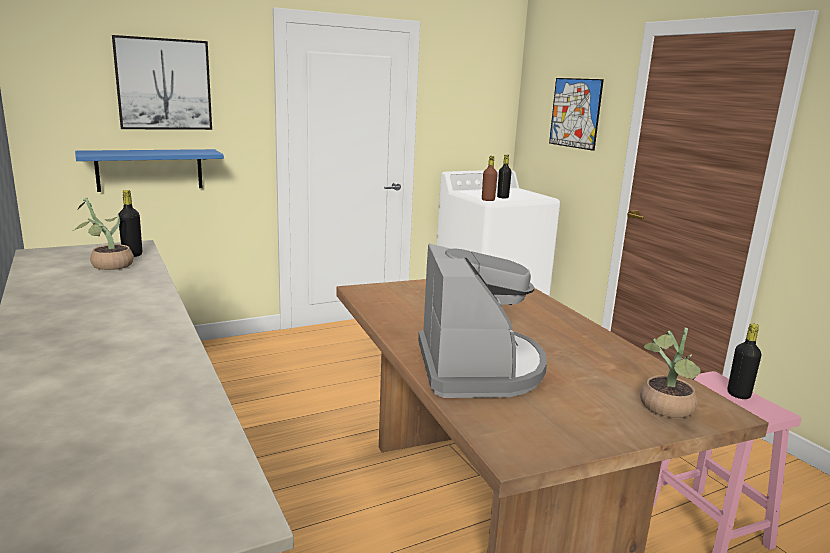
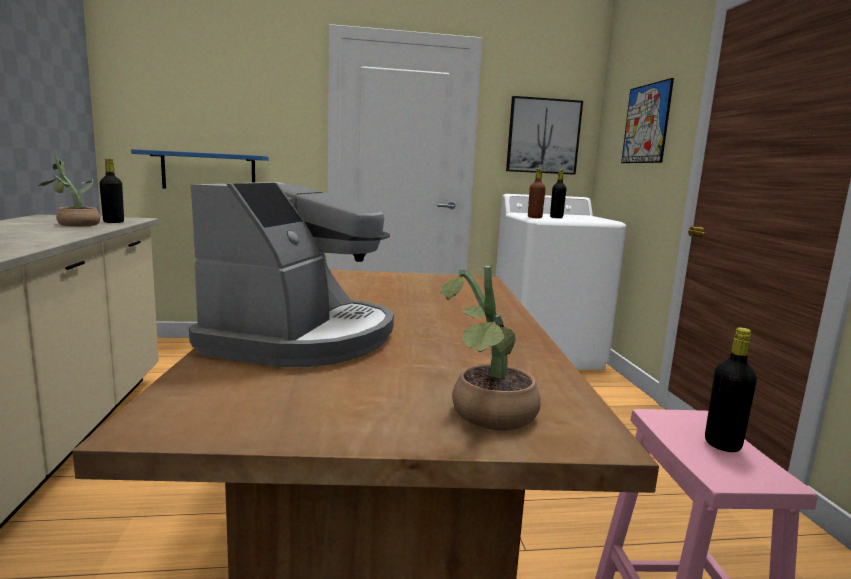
camera: 20 degrees right, 5 degrees down
(164, 84) = (224, 94): picture -> picture (543, 136)

